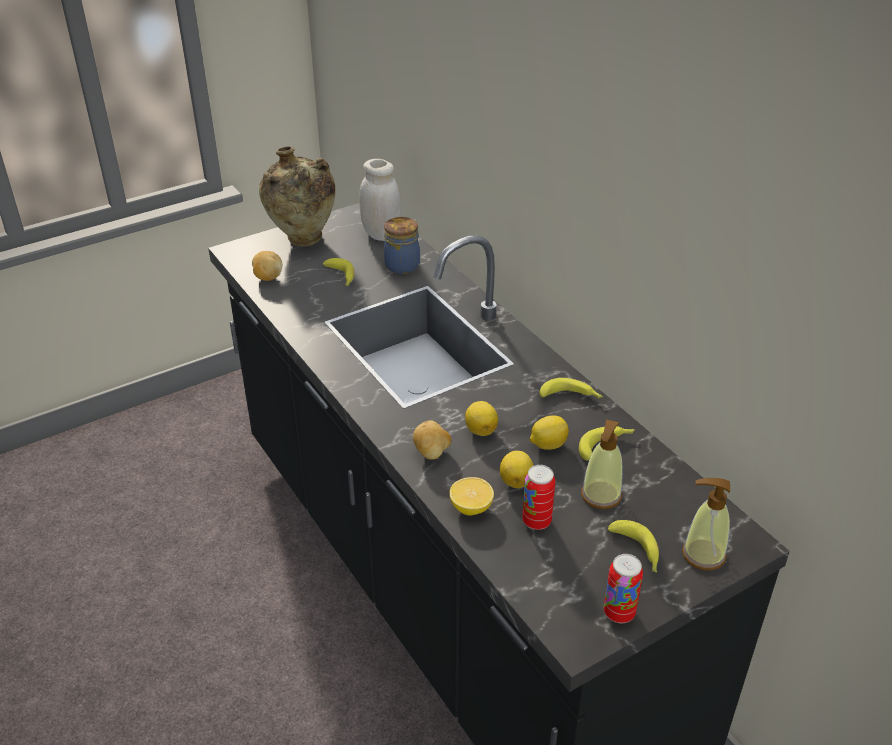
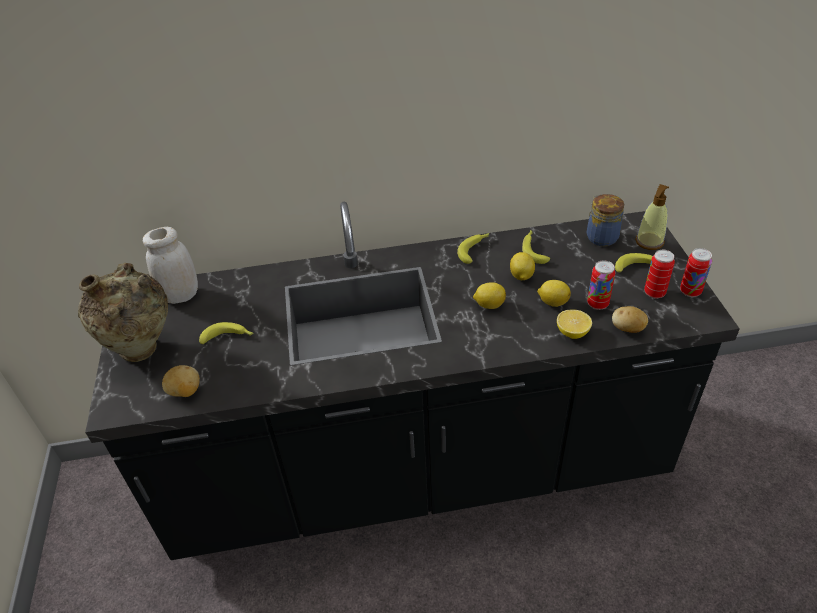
camera: 65 degrees left, 5 degrees up
(403, 265) = (242, 293): jar -> jar (601, 237)
(432, 453) = (503, 338): potato -> potato (627, 329)
(592, 574) = (654, 293): none -> can
(601, 495) = (582, 267): soap dispenser -> none

